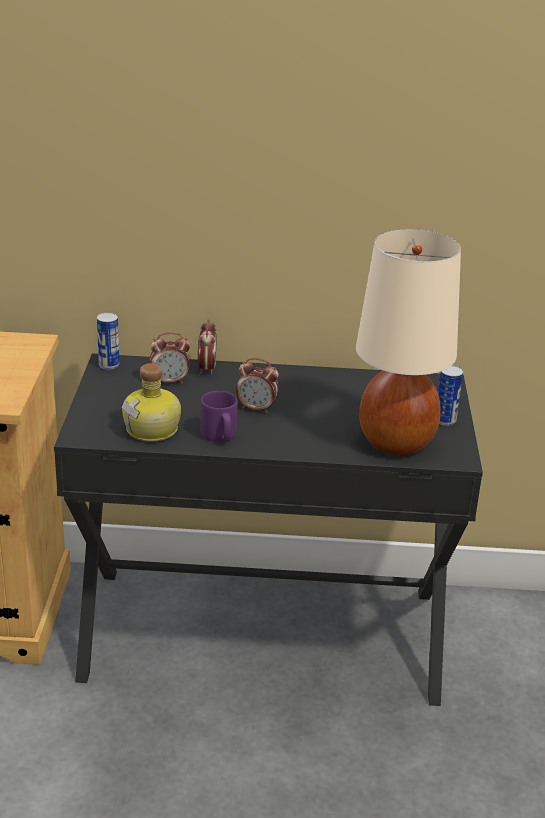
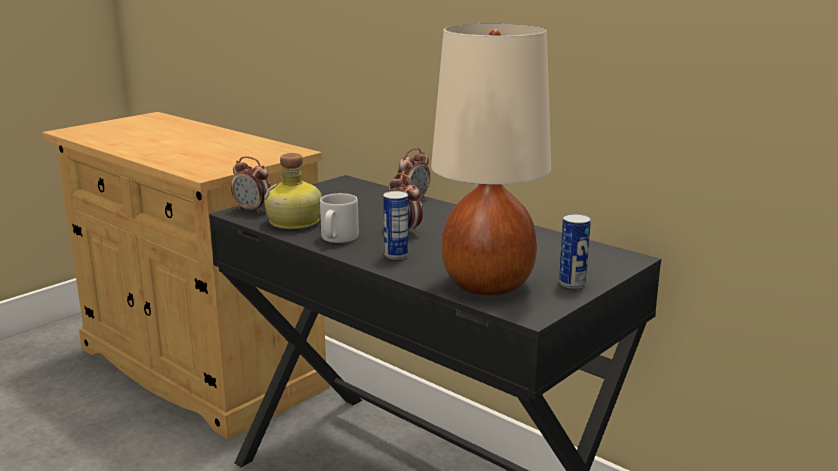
camera: 40 degrees right, 10 degrees down
(109, 365) = (342, 183): can -> can (396, 255)
(170, 381) = (368, 200): alarm clock -> alarm clock (253, 210)
(220, 436) = (338, 239): purple mug -> grey mug

